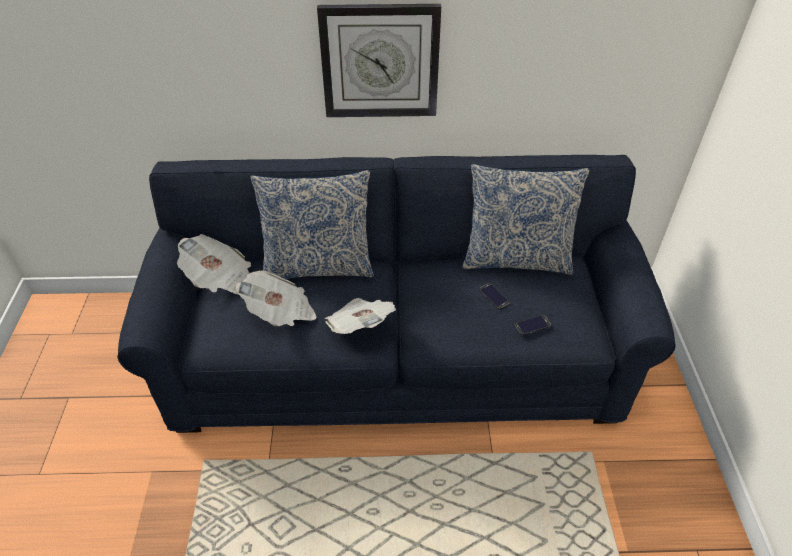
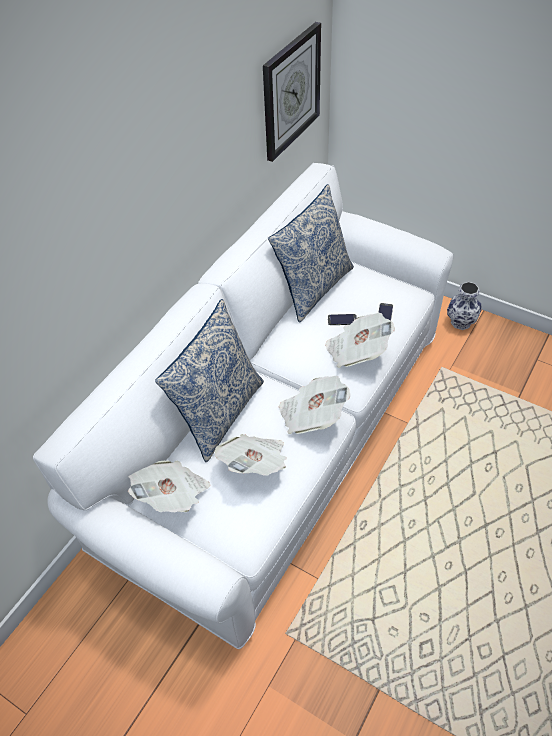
camera: 55 degrees left, 5 degrees up
(380, 62) = (159, 207): wall clock -> wall clock (291, 92)
(396, 357) = (279, 436): blue sofa -> white sofa
(464, 325) = (357, 351): none -> newspaper
(673, 442) = (460, 322): none -> vase

